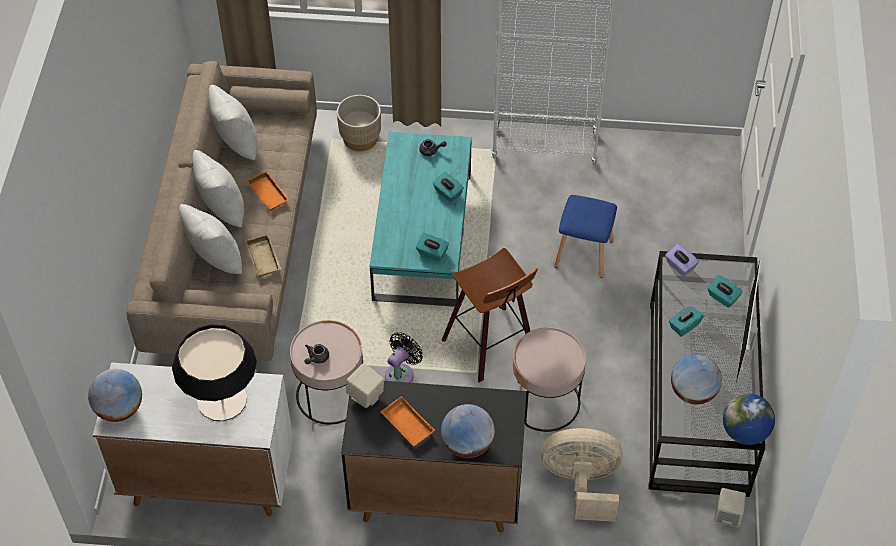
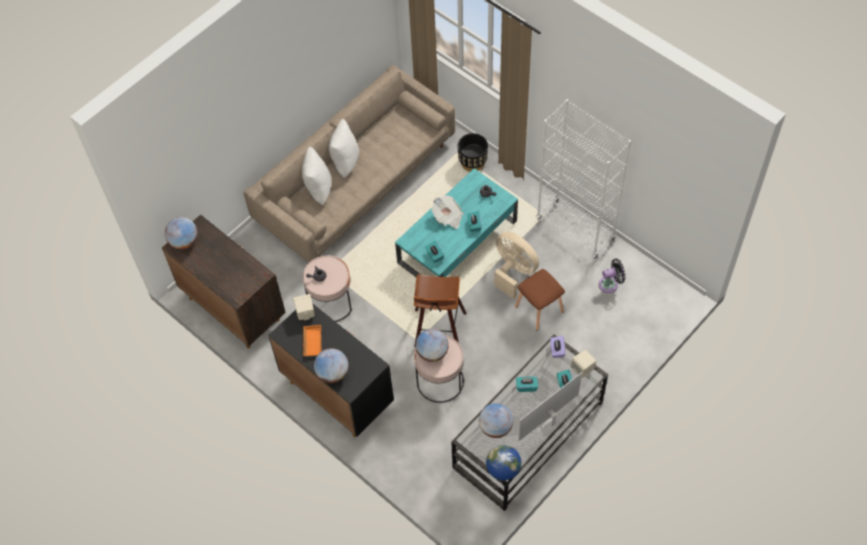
camera: 40 degrees right, 5 degrees up
(207, 479) = (233, 308): white cabinet -> brown cabinet
(222, 400) = (235, 269): table lamp -> none
(236, 145) = (384, 127): white pillow -> none
(265, 258) = (344, 203): beige tray -> none
(270, 193) = (378, 167): orange tray -> none
(360, 138) = (472, 162): beige planter -> black planter
(401, 373) = (377, 314): black fan -> black fan (610, 284)
(408, 202) = (448, 217): none -> newspaper
(538, 358) = (432, 352): none -> globe
(581, 484) = (419, 440): beige fan -> beige fan (513, 271)
(584, 253) = (540, 309): blue stool -> brown stool
(727, 516) = (482, 512): beige speaker -> beige speaker (582, 369)

